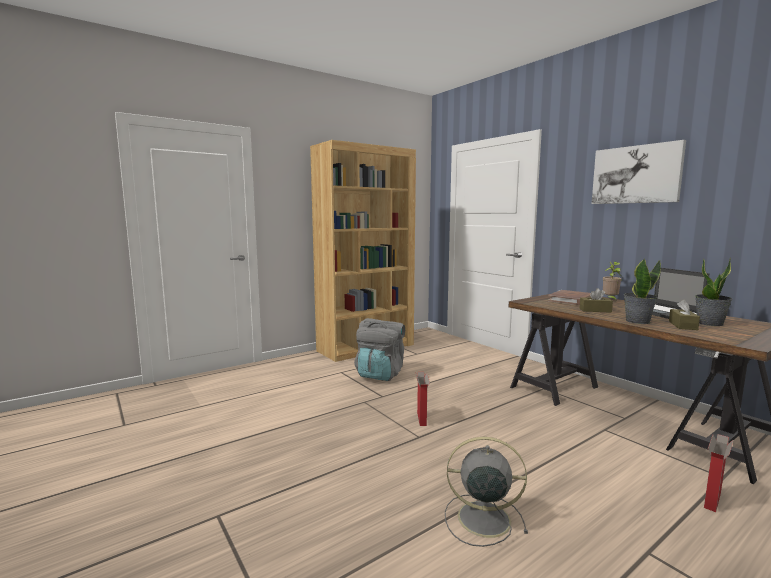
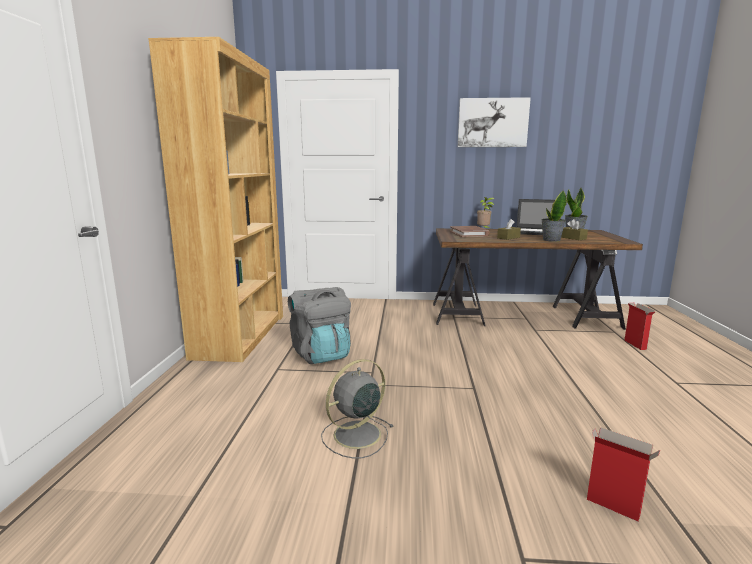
camera: 50 degrees left, 5 degrees up
(422, 419) = (444, 374): cardboard box -> cardboard box (614, 507)
(481, 518) = (615, 414): grey fan -> grey fan (355, 435)

